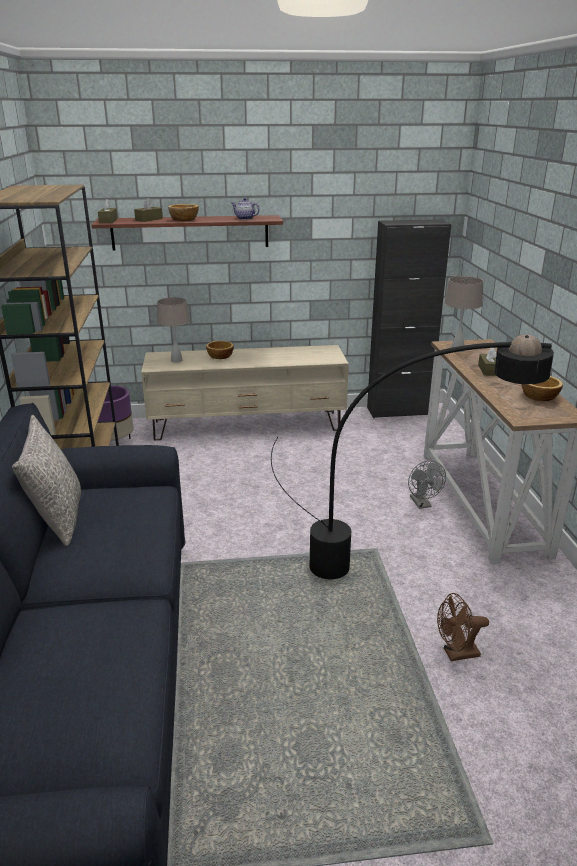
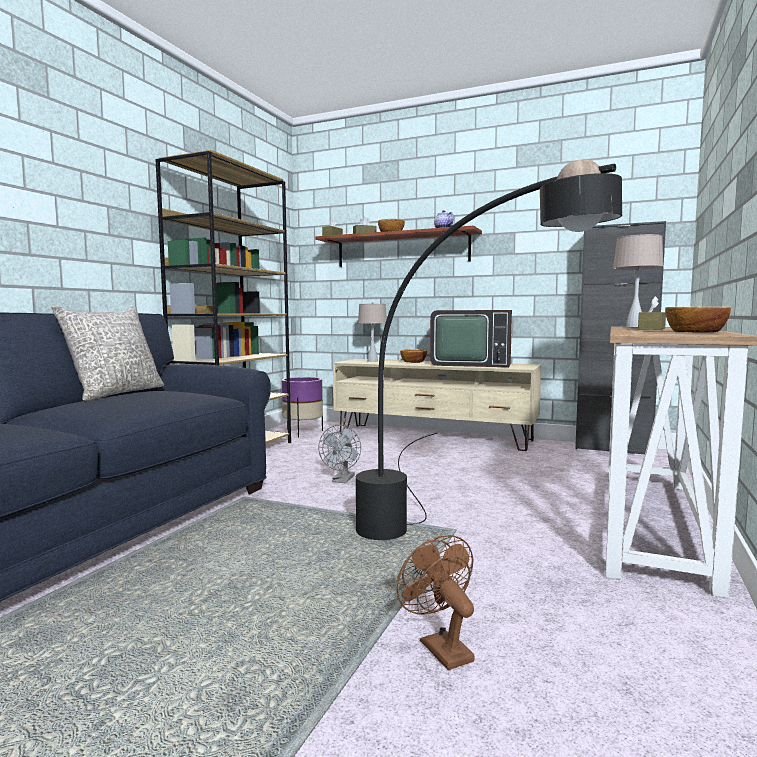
camera: 30 degrees right, 20 degrees down
(281, 356) = (470, 364): none -> television
(422, 504) = (561, 511): grey fan -> grey fan (342, 480)
(456, 654) = (440, 647): brown fan -> brown fan turned 45 degrees clockwise

